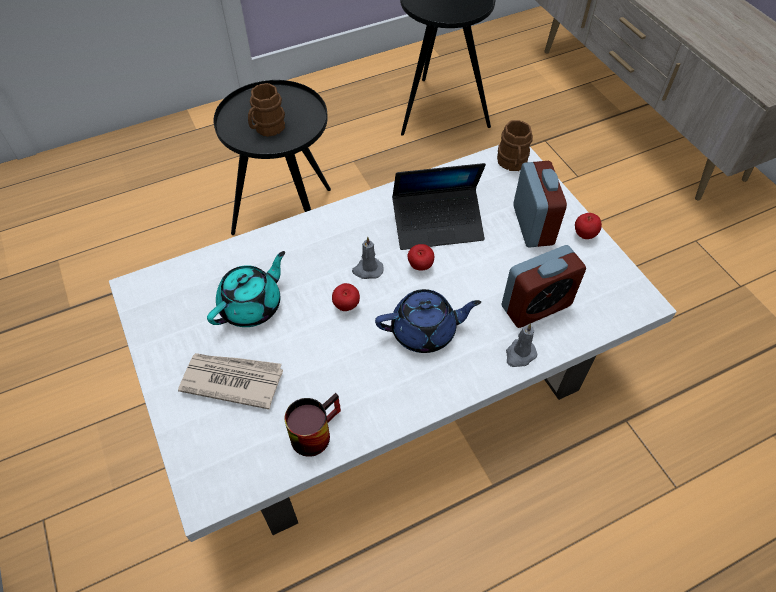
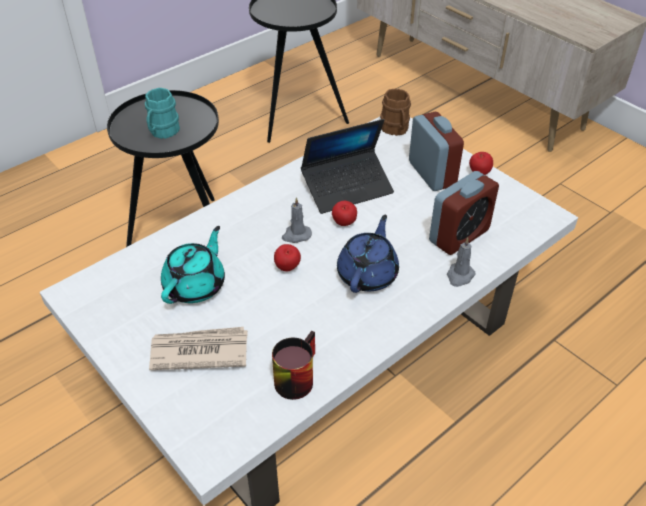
camera: 15 degrees left, 10 degrees down
(267, 128) = (162, 132): brown mug -> turquoise mug
(425, 331) = (368, 274): blue teapot -> blue teapot turned 45 degrees counterclockwise

